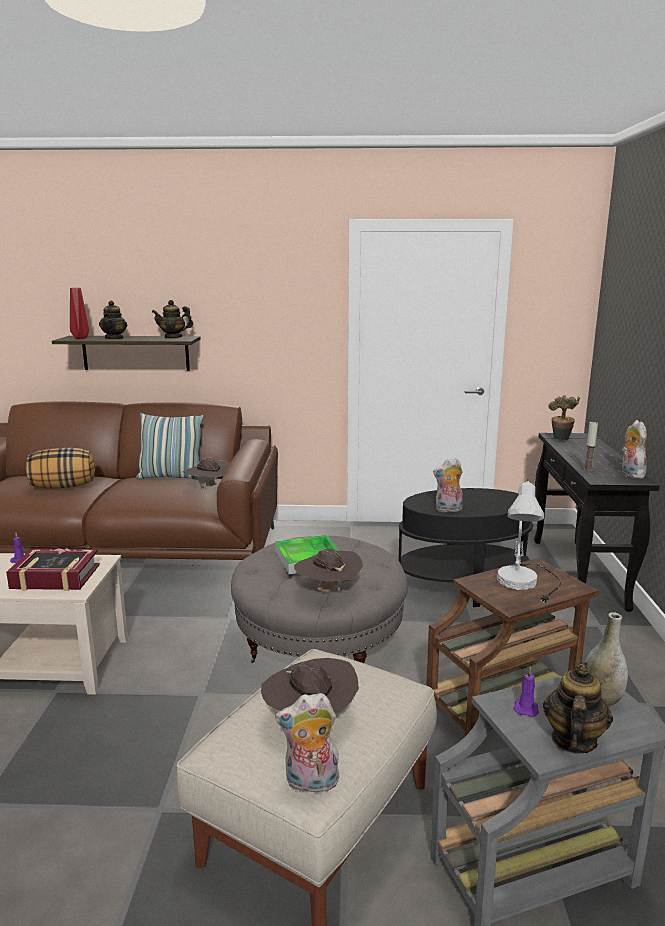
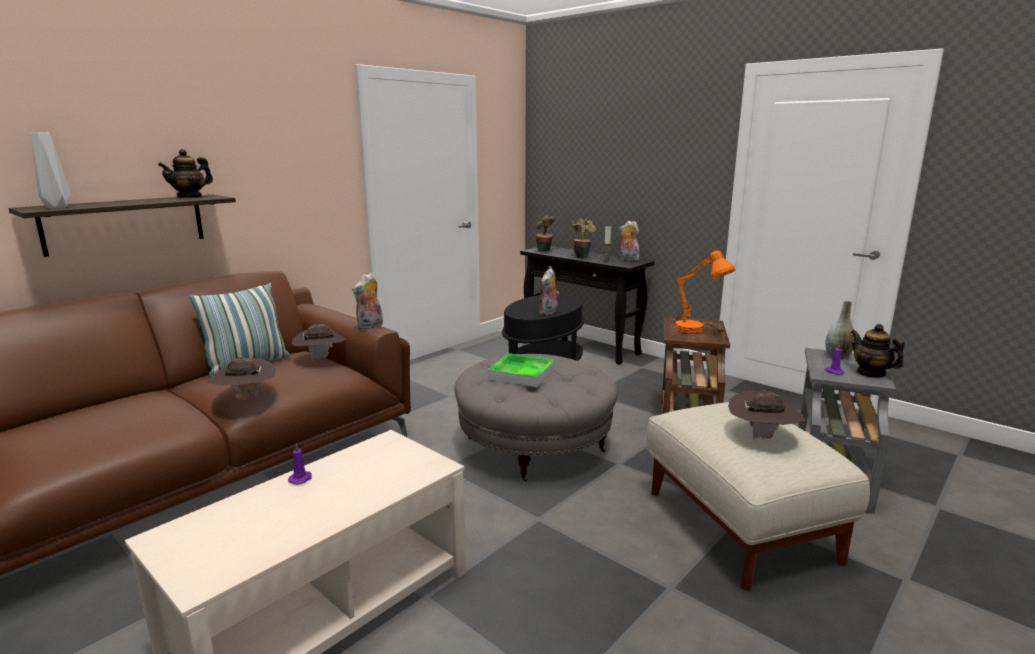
camera: 50 degrees left, 0 degrees up
(55, 577) = (385, 469): book -> none
(63, 486) = (136, 412): pillow -> none
(80, 338) = (55, 207): red vase -> grey vase
(114, 338) = (114, 203): teapot -> none
(310, 783) = (830, 459): plush toy -> plush toy (370, 327)
(328, 590) = (582, 384): brown hat -> brown hat (245, 398)
(528, 586) = (698, 329): white table lamp -> orange table lamp
(581, 456) = (581, 257): none -> potted plant

